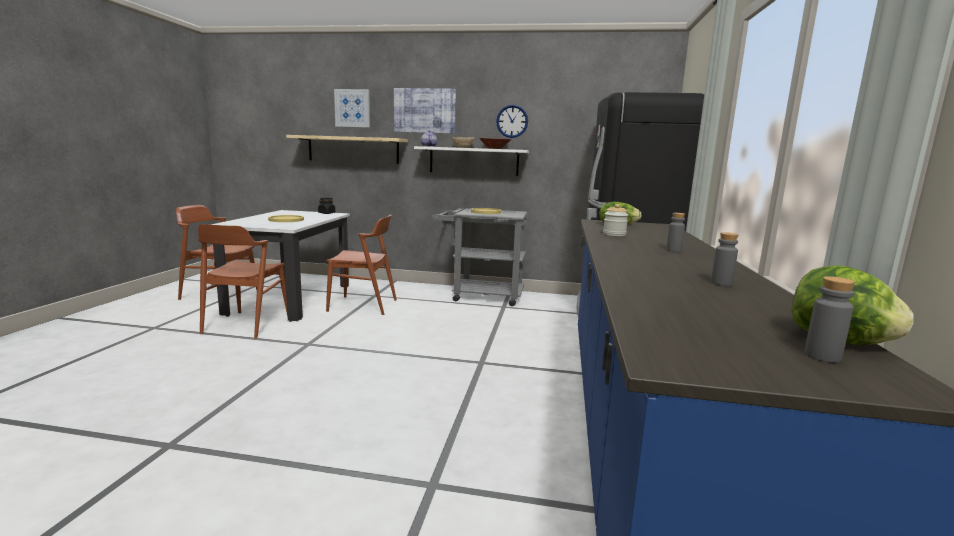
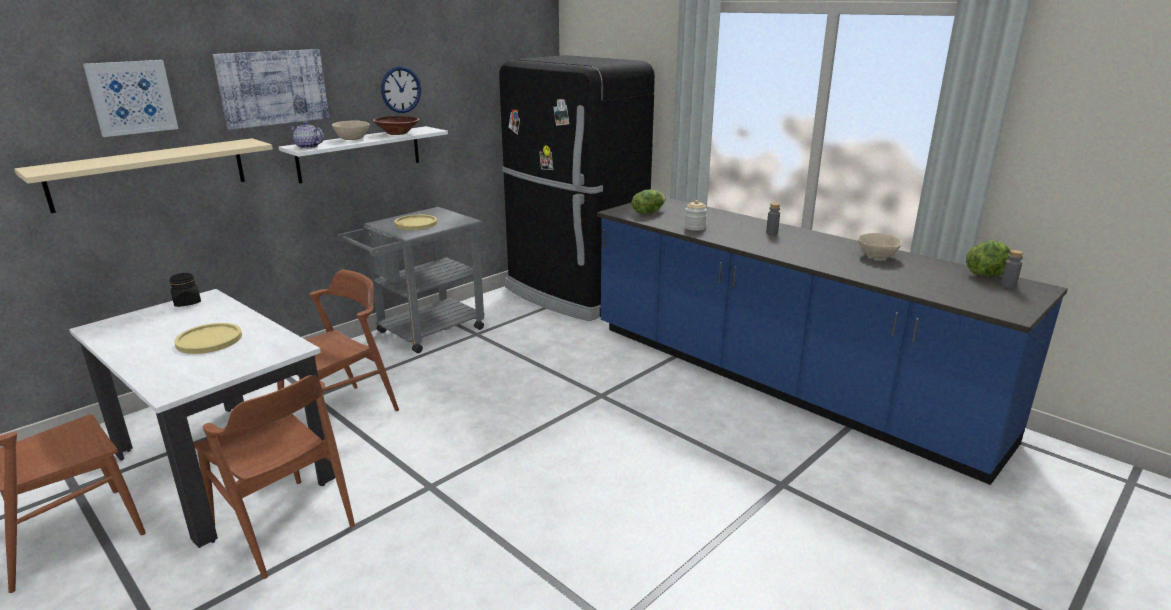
camera: 55 degrees left, 10 degrees up
(721, 283) = (876, 256): grey bottle -> beige bowl

